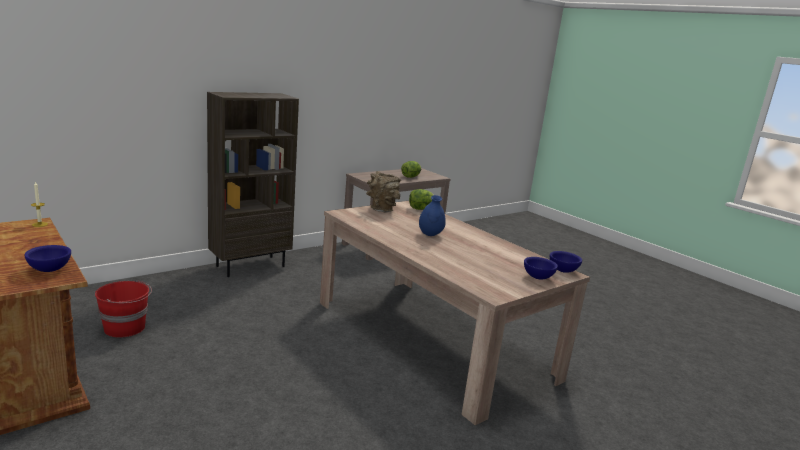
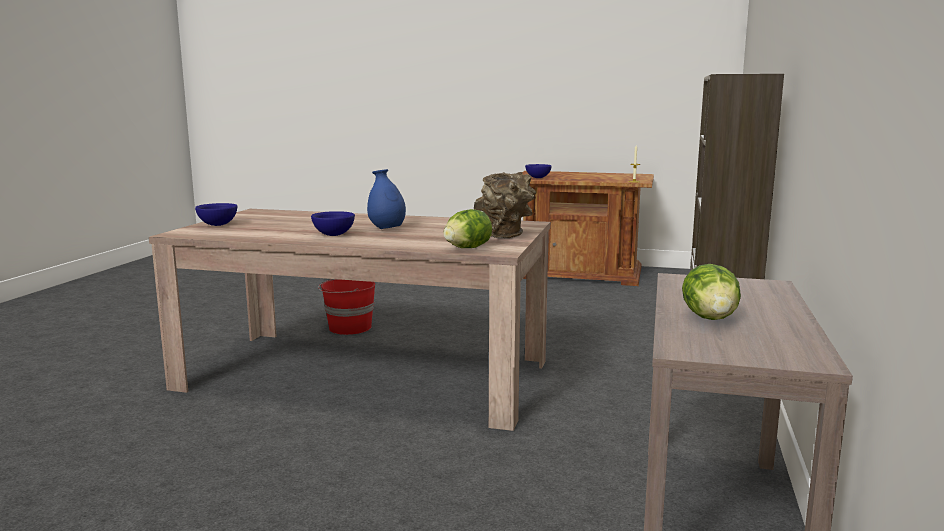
camera: 145 degrees right, 5 degrees down
(125, 328) = (614, 298): red bucket -> red bucket (349, 328)
(563, 270) = (186, 234): blue bowl -> blue bowl (333, 235)

